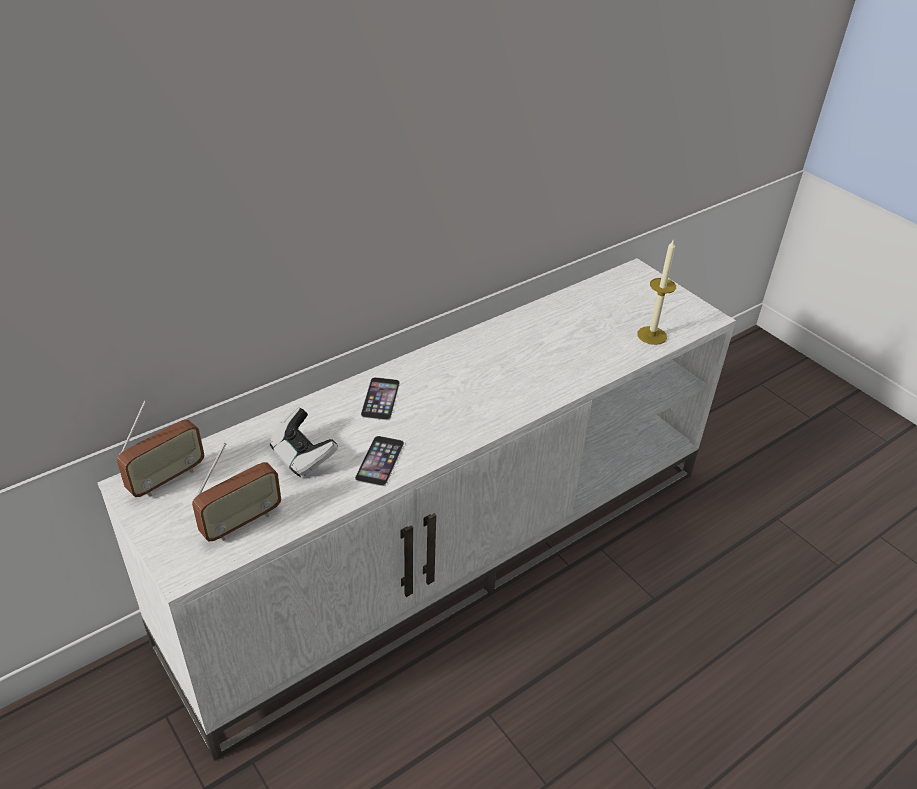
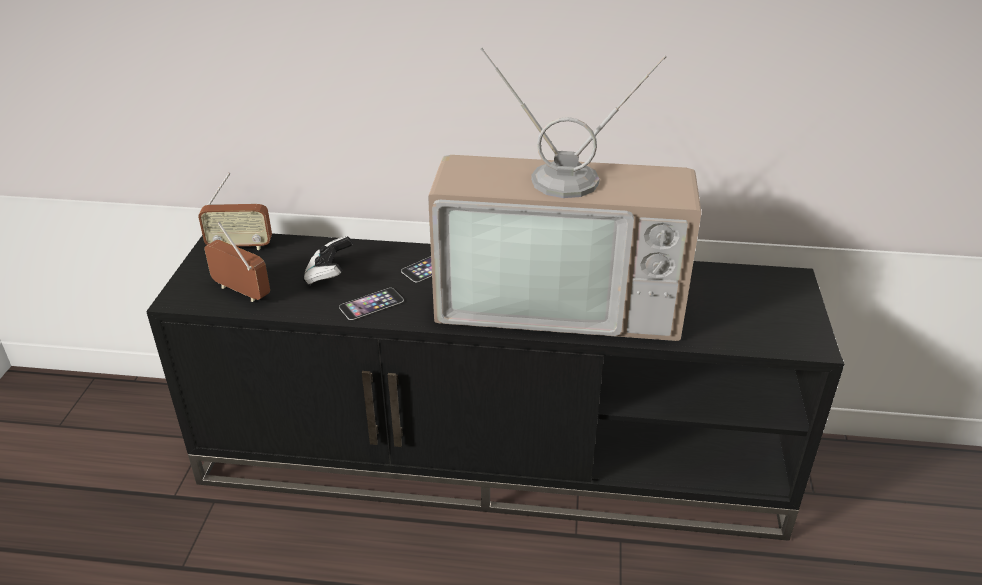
camera: 45 degrees right, 5 degrees down
(241, 522) = (241, 292): radio -> radio turned 150 degrees counterclockwise
(449, 548) = (494, 458): white tv stand -> black tv stand
(516, 370) = (560, 298): none -> television
(652, 335) = (727, 333): candle -> none

